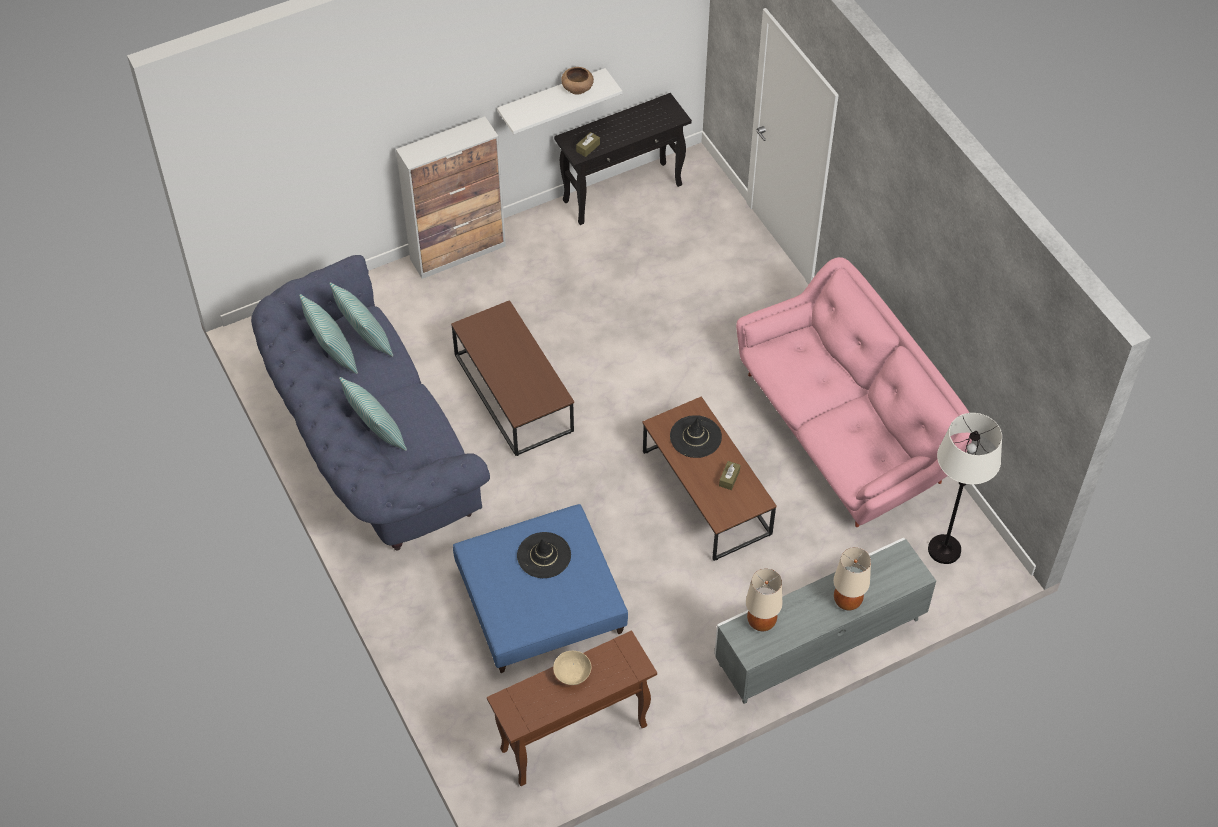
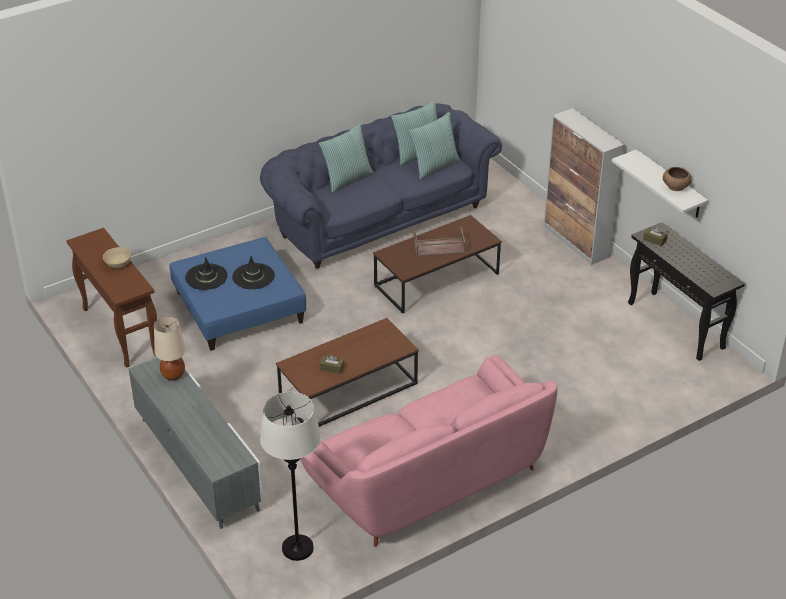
camera: 85 degrees right, 15 degrees down
(514, 361) = (438, 247): none -> brown tray
(695, 437) = (373, 347): black hat -> black hat (206, 277)
(847, 601) = (191, 425): beige table lamp -> none

